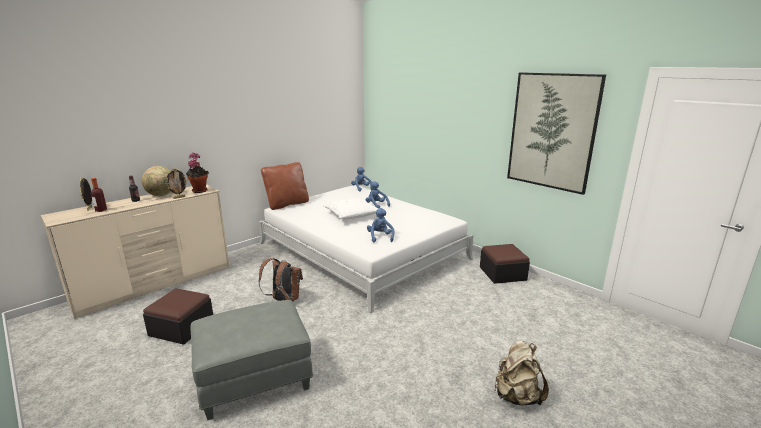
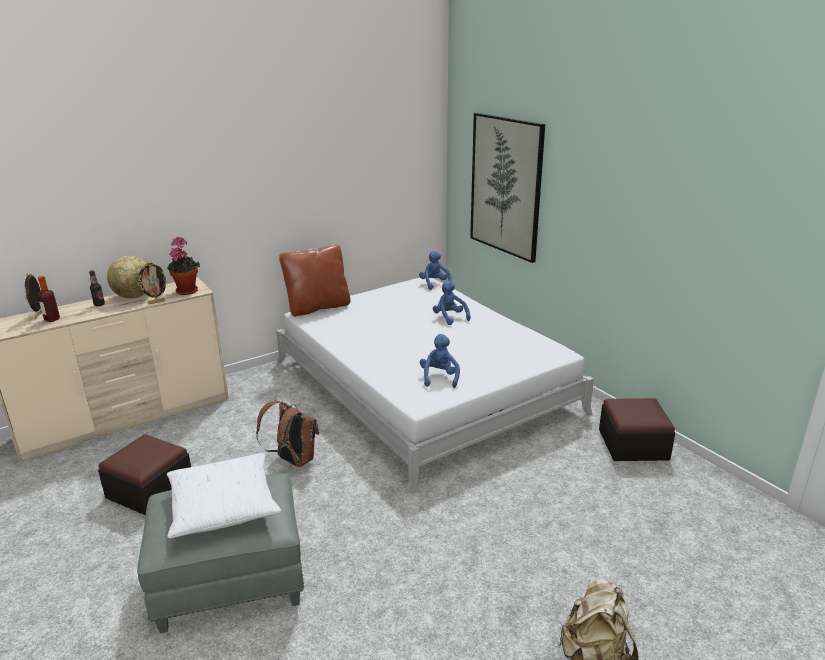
camera: 10 degrees right, 5 degrees up
(352, 215) = (407, 334): white pillow -> white pillow (223, 506)
(552, 131) = (725, 230): picture -> picture (505, 186)

